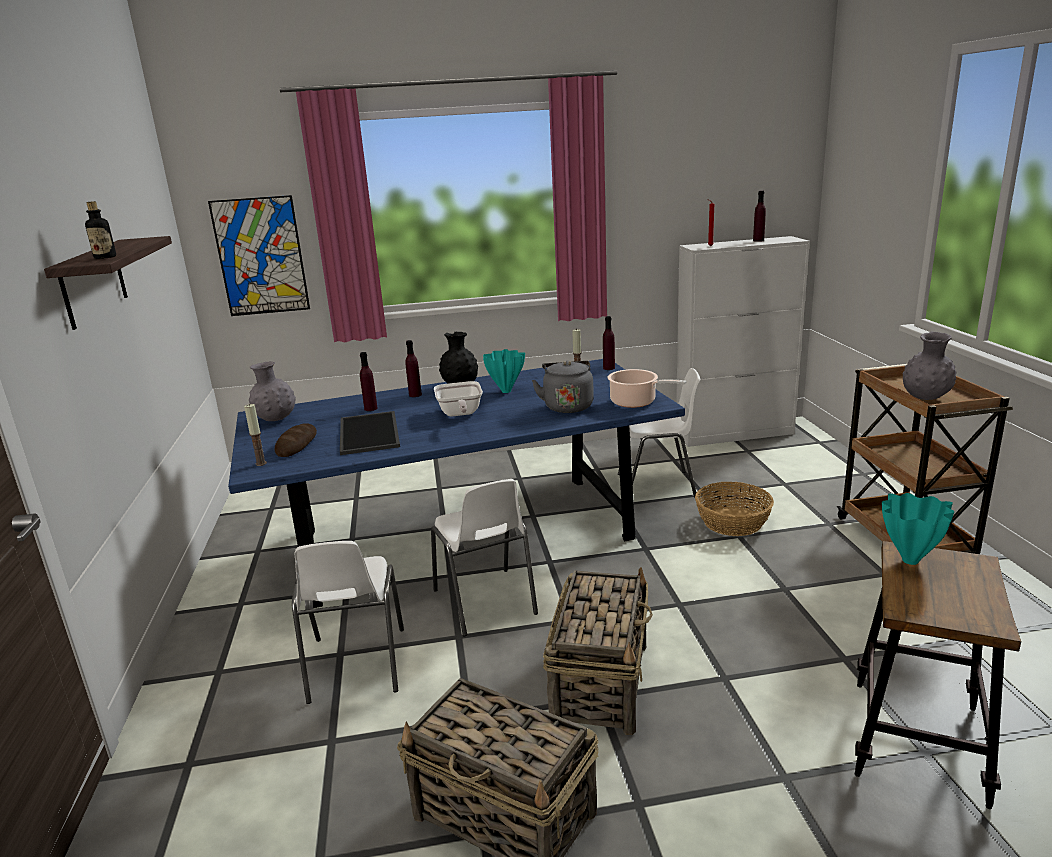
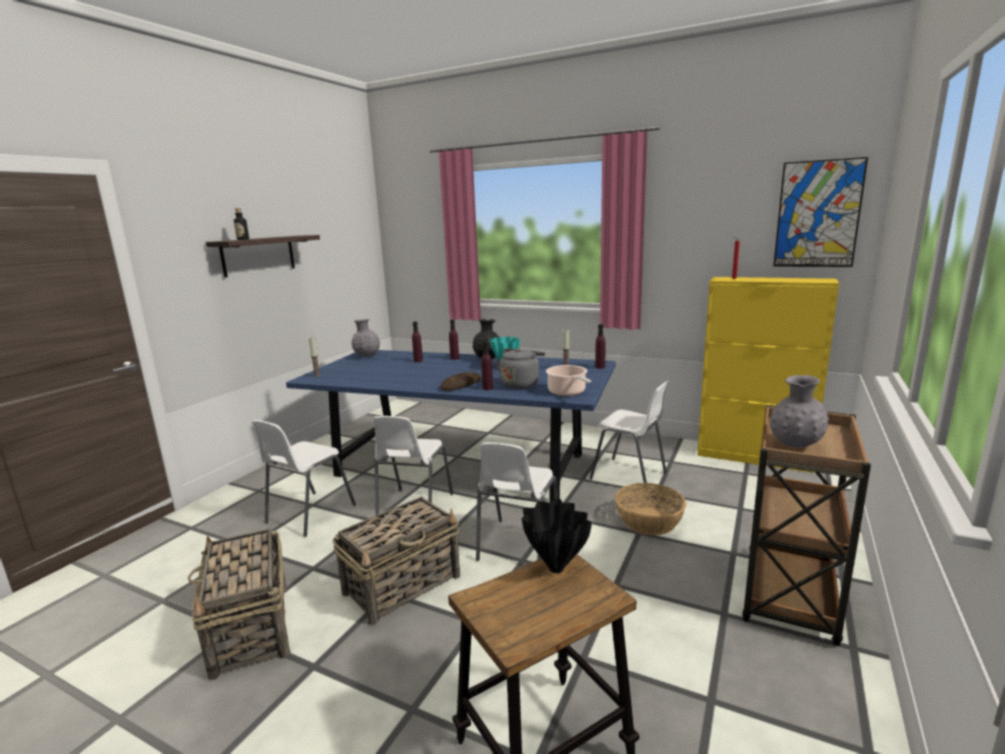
camera: 35 degrees right, 5 degrees down
(261, 256) = (419, 257): picture -> picture (818, 214)
(297, 444) = (349, 370): bread -> bread (461, 385)
(370, 433) = (390, 373): tray -> none
(460, 414) = (452, 374): frying pan -> none
(655, 593) = (517, 546): none -> white chair
(735, 434) = (754, 457): white cabinet -> yellow cabinet
(758, 240) = (790, 279): purple bottle -> purple bottle (487, 388)
(909, 561) = (555, 568): turquoise vase -> black vase

